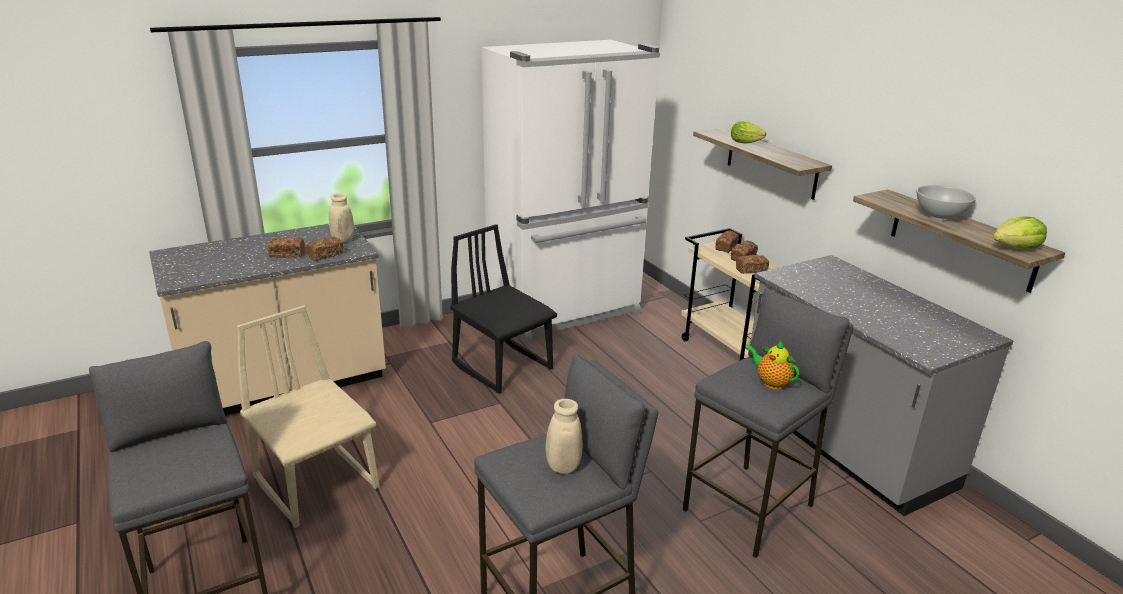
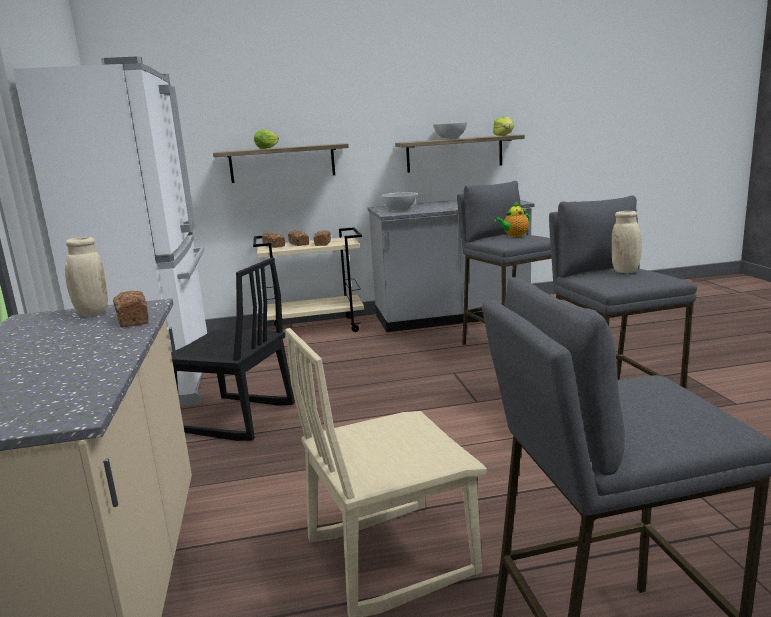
camera: 70 degrees left, 10 degrees down
(287, 254) = (88, 340): bread -> none
(503, 366) = (236, 419): black chair -> black chair turned 135 degrees counterclockwise
(808, 277) = (399, 210): none -> white bowl

